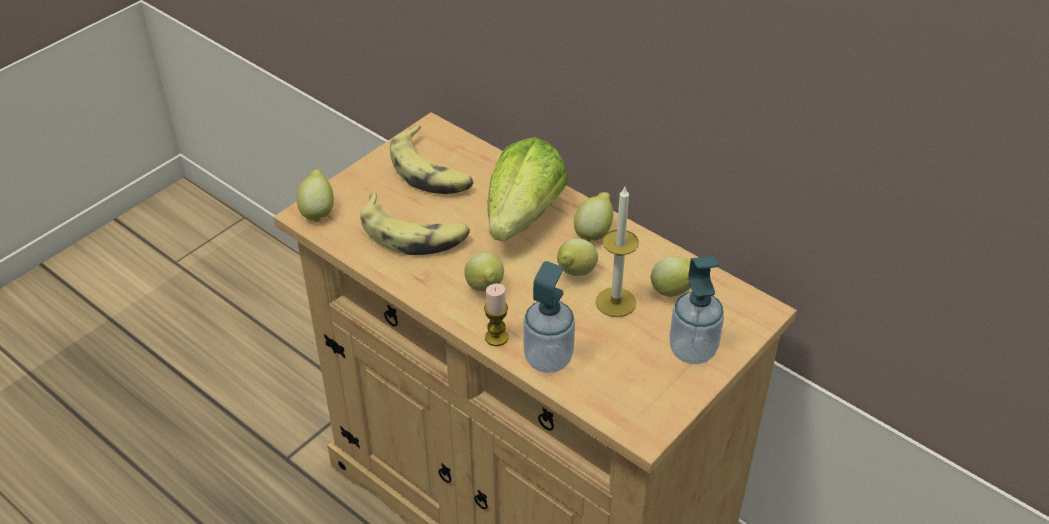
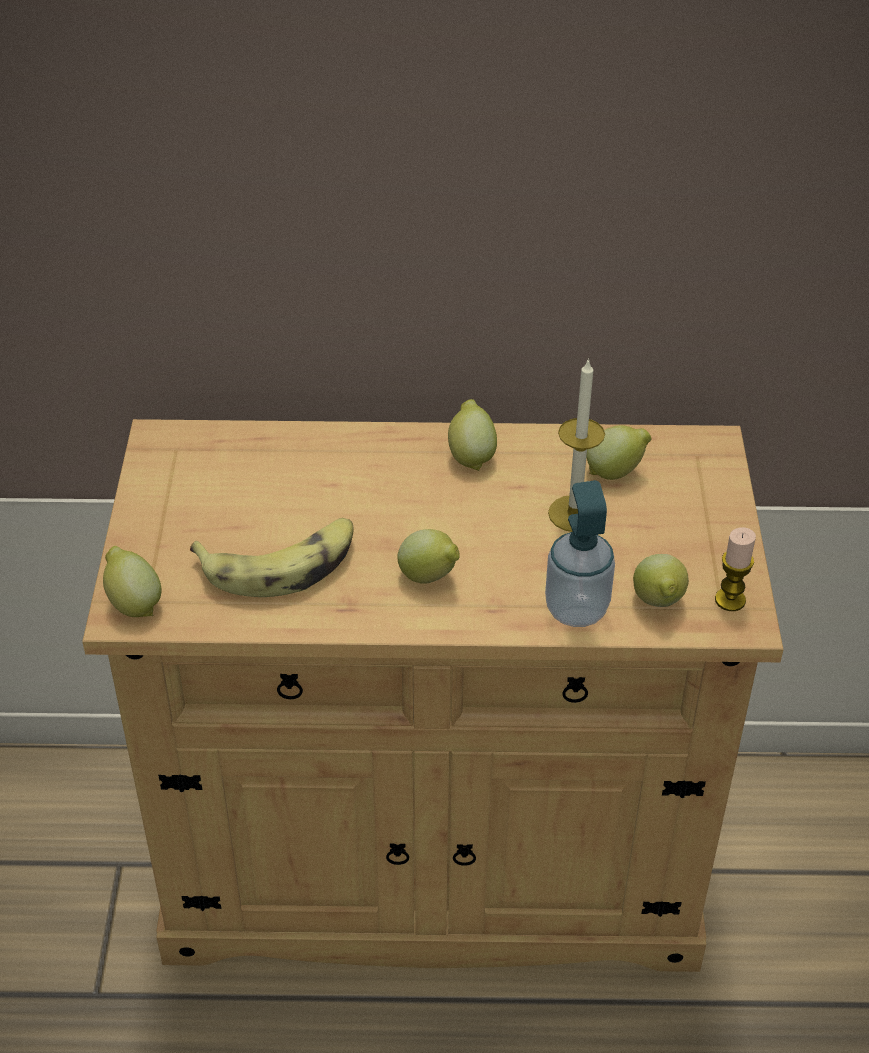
camera: 40 degrees left, 0 degrees up
(431, 172) = (216, 486): banana -> none
(496, 337) = (500, 620): candle -> candle (730, 600)
(524, 216) = (379, 479): lettuce -> none
(575, 273) = (502, 508): lemon -> lemon (658, 603)
(692, 350) = (697, 518): soap dispenser -> none

